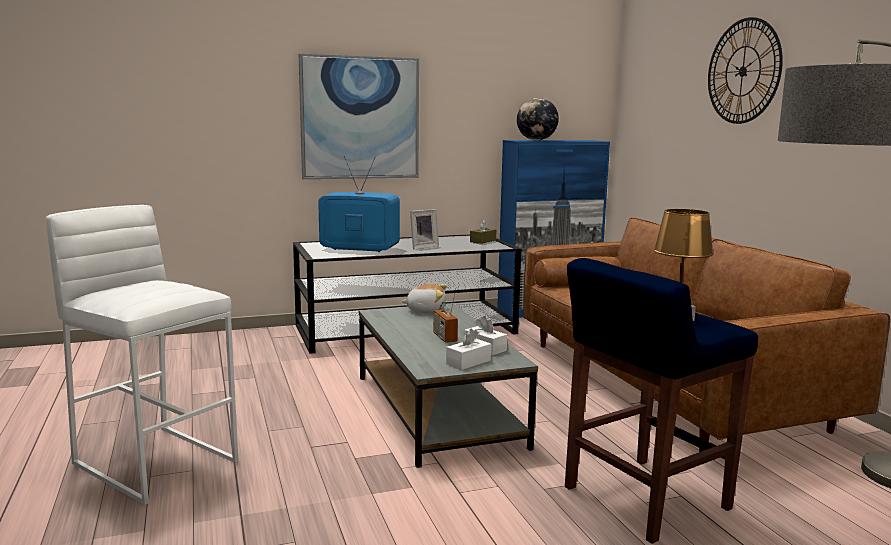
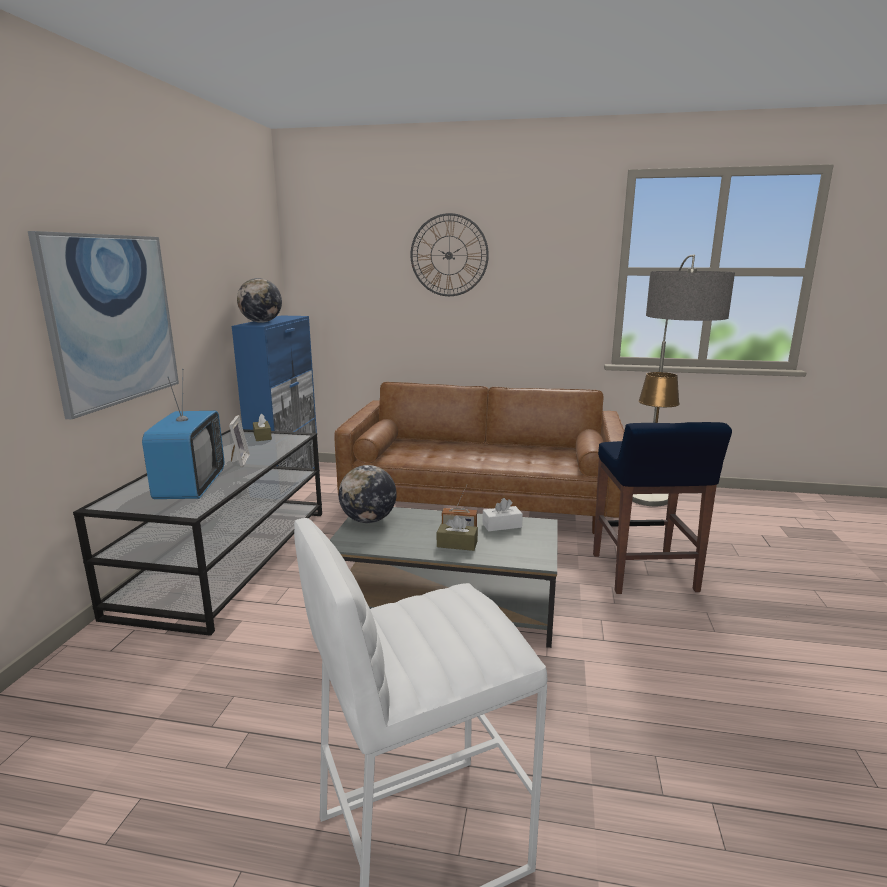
camera: 60 degrees left, 5 degrees up
(359, 249) = (190, 487): television -> television turned 135 degrees clockwise
(421, 340) = (457, 544): none -> brown tissue box
(426, 310) = (368, 520): plush toy -> globe
(468, 362) = (531, 540): white tissue box -> none

